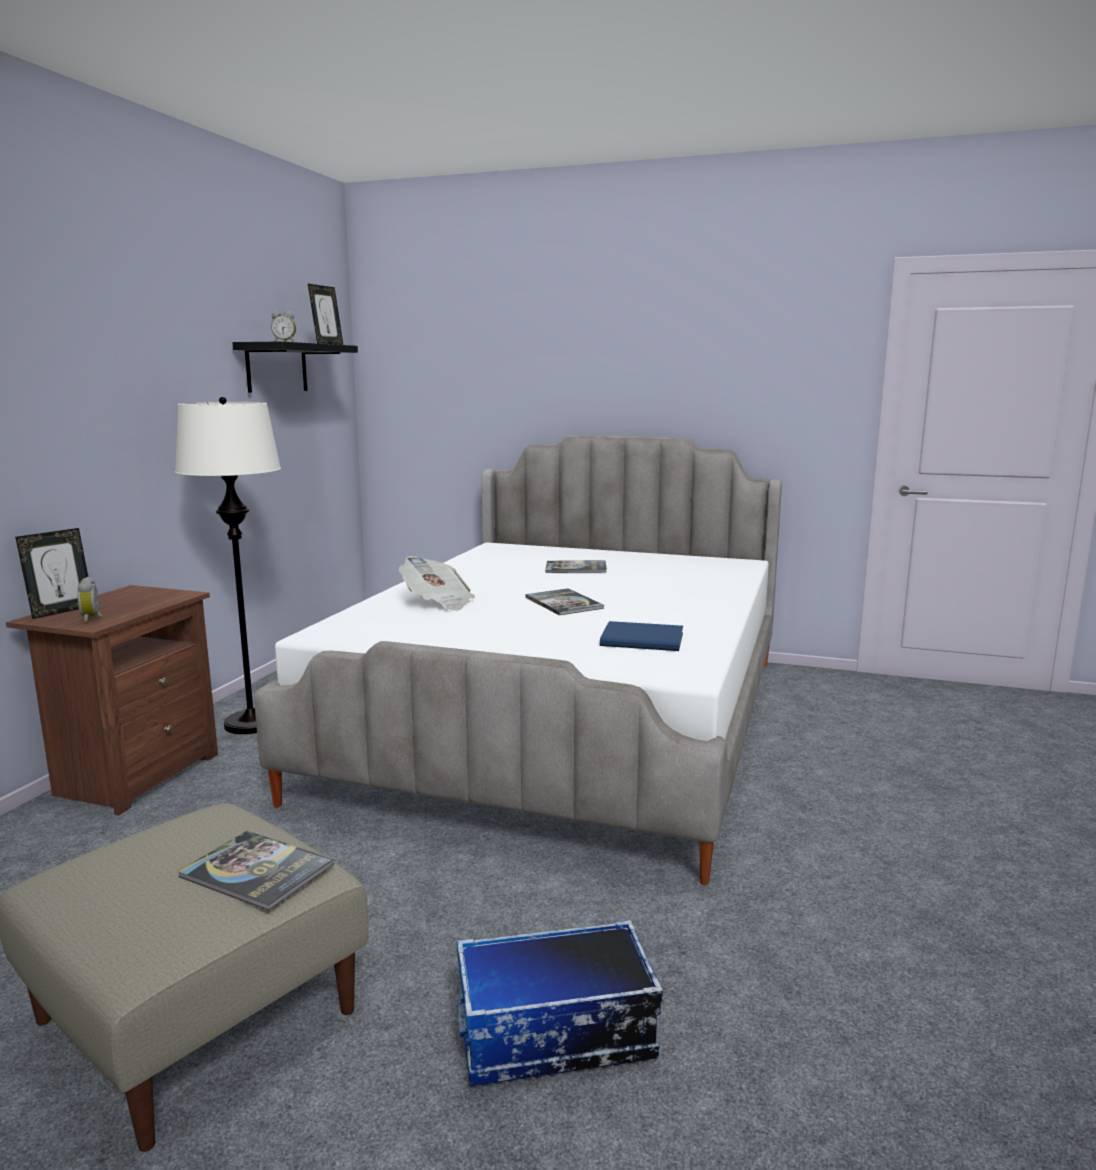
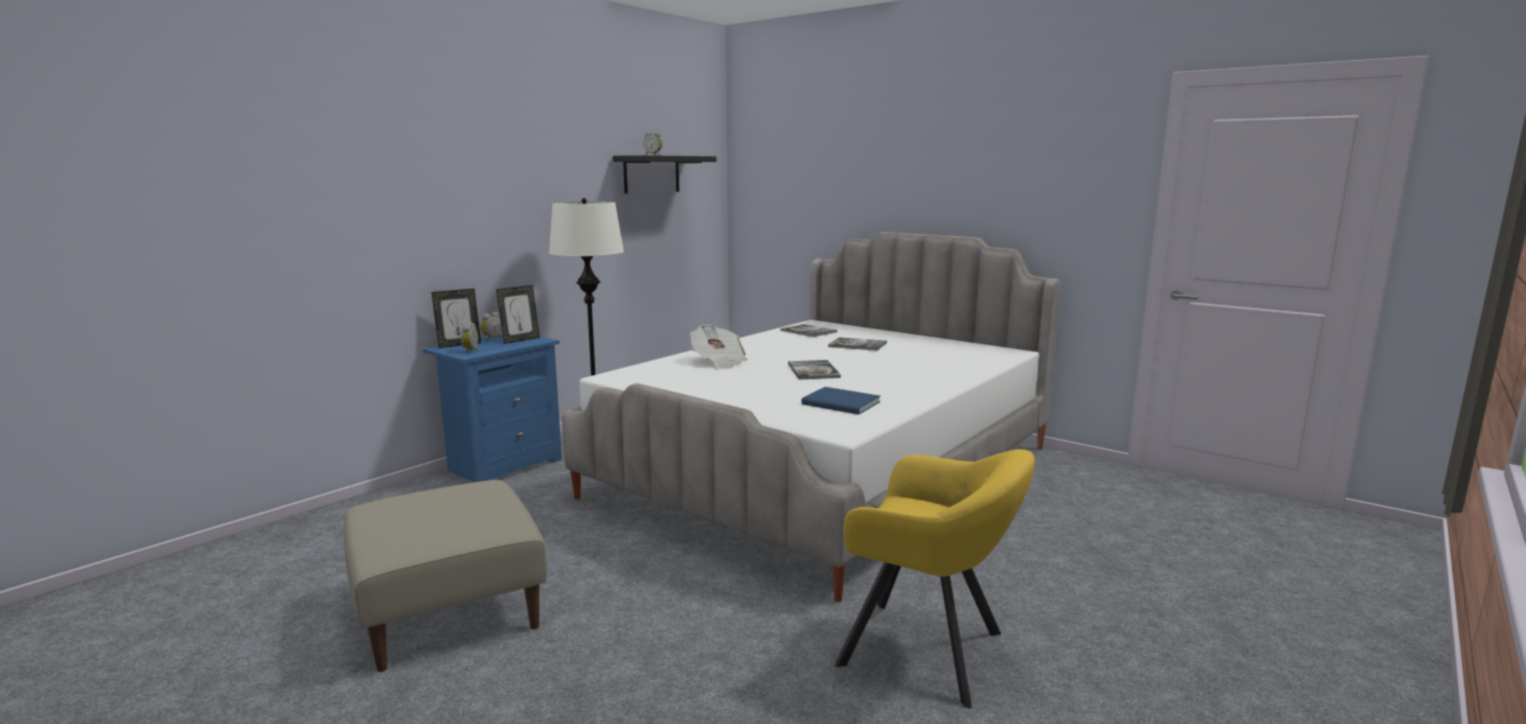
camera: 20 degrees right, 0 degrees up
(104, 598) = (492, 338): none -> alarm clock
(135, 775) = (503, 465): brown nightstand -> blue nightstand
(257, 871) = (481, 519): book -> book (808, 331)
(327, 344) = (691, 155): picture frame -> picture frame (520, 340)
(554, 1036) = (650, 670): storage box -> none
(851, 927) = (929, 652): none -> yellow armchair

